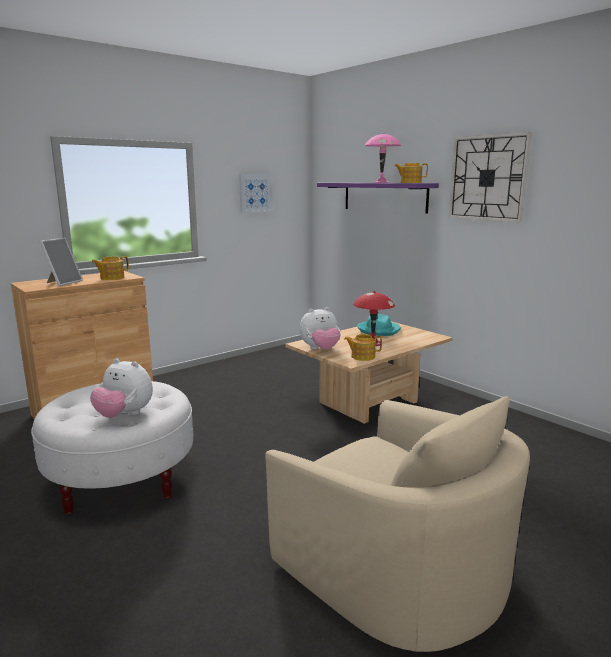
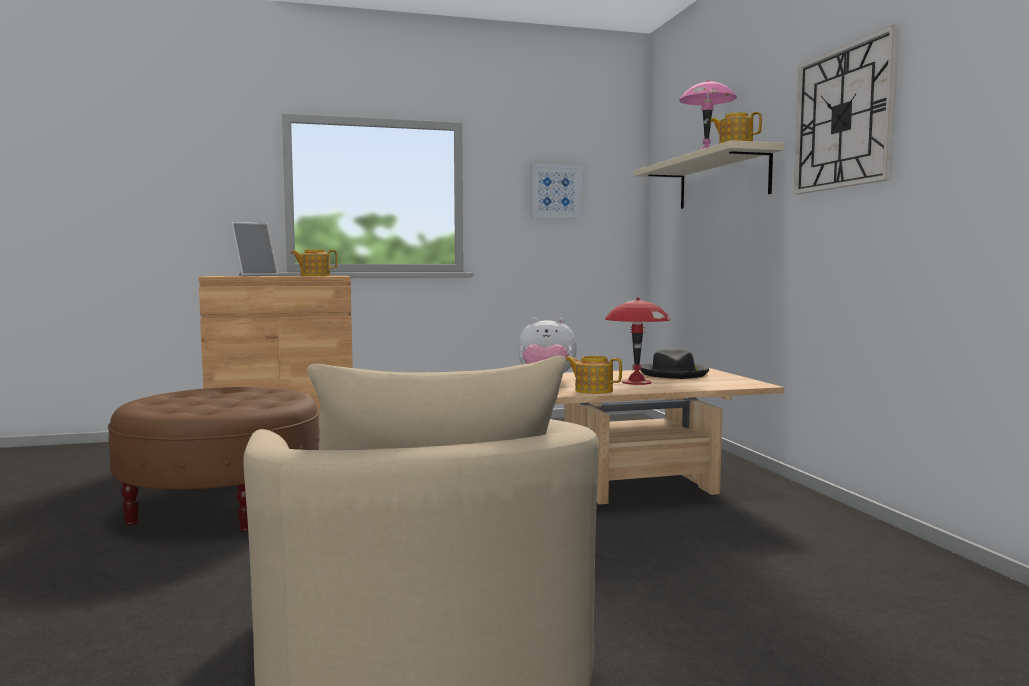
camera: 25 degrees right, 10 degrees down
(122, 479) = (222, 506): white ottoman -> brown ottoman
(124, 415) = (209, 407): plush toy -> none
(379, 330) = (674, 374): turquoise hat -> black hat
(384, 197) = (722, 180): purple shelf -> beige shelf

